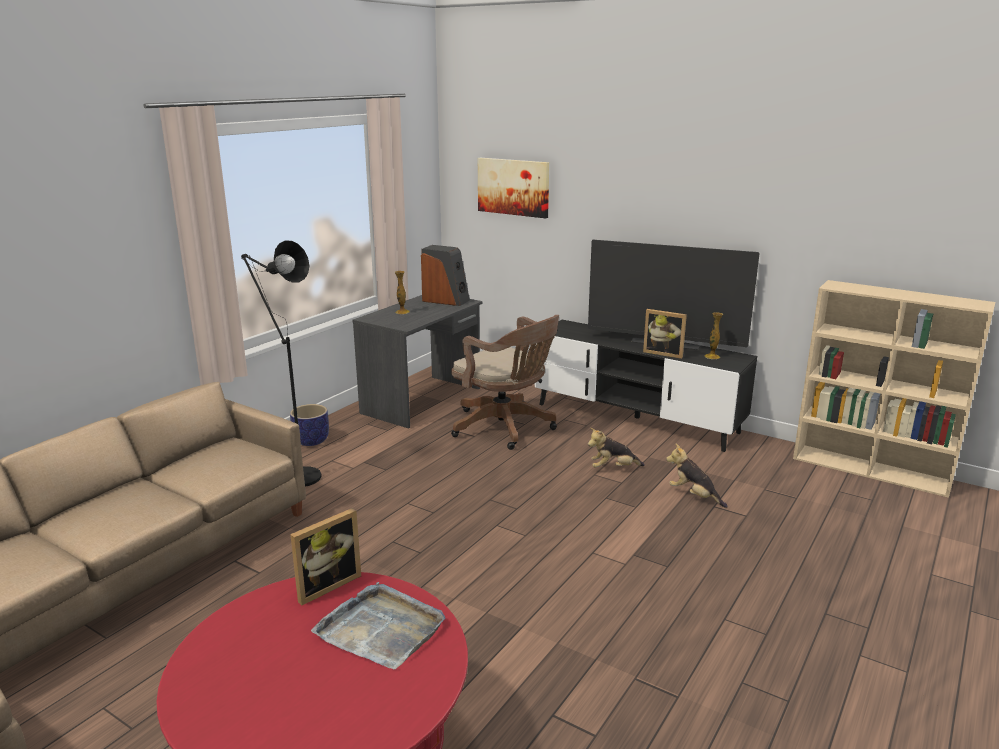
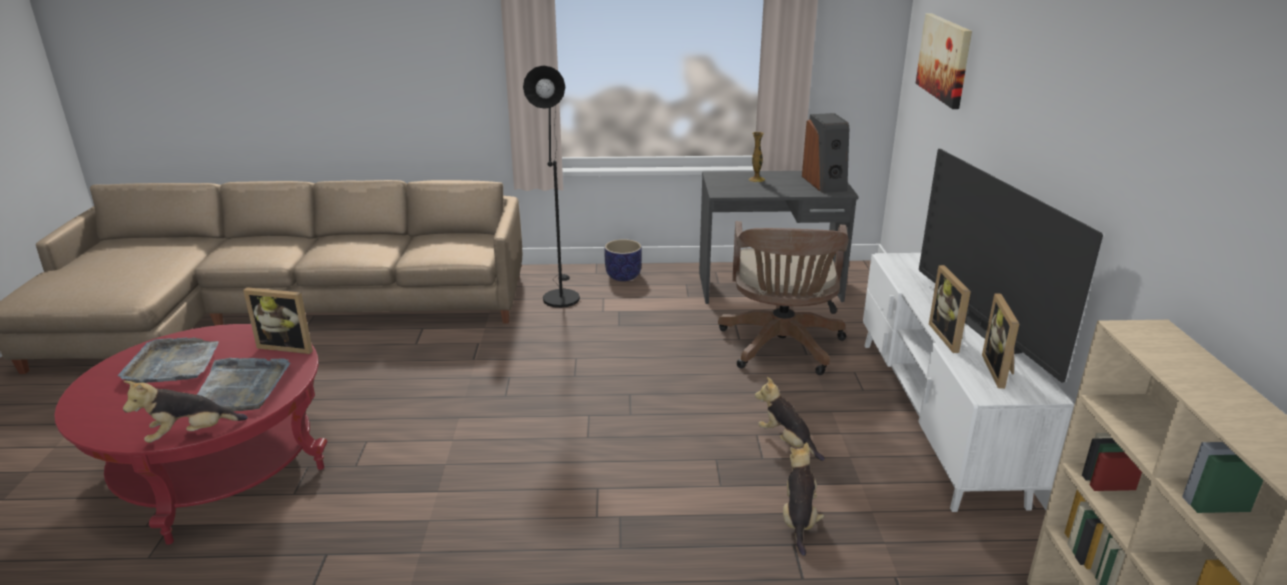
camera: 55 degrees right, 5 degrees up
(259, 670) = (173, 364): none -> grey tray
(444, 677) = (190, 434): none -> plush toy
(636, 418) = (936, 416): black tv stand -> white tv stand
(712, 357) = (1000, 371): vase -> picture frame

